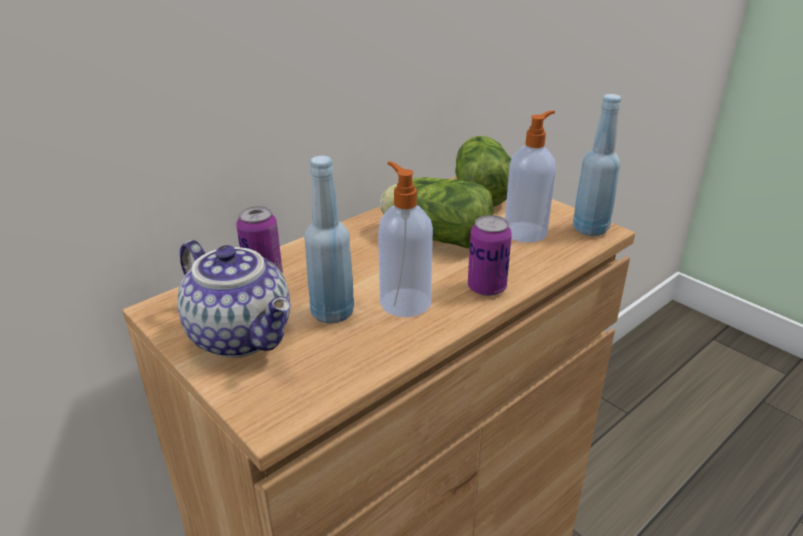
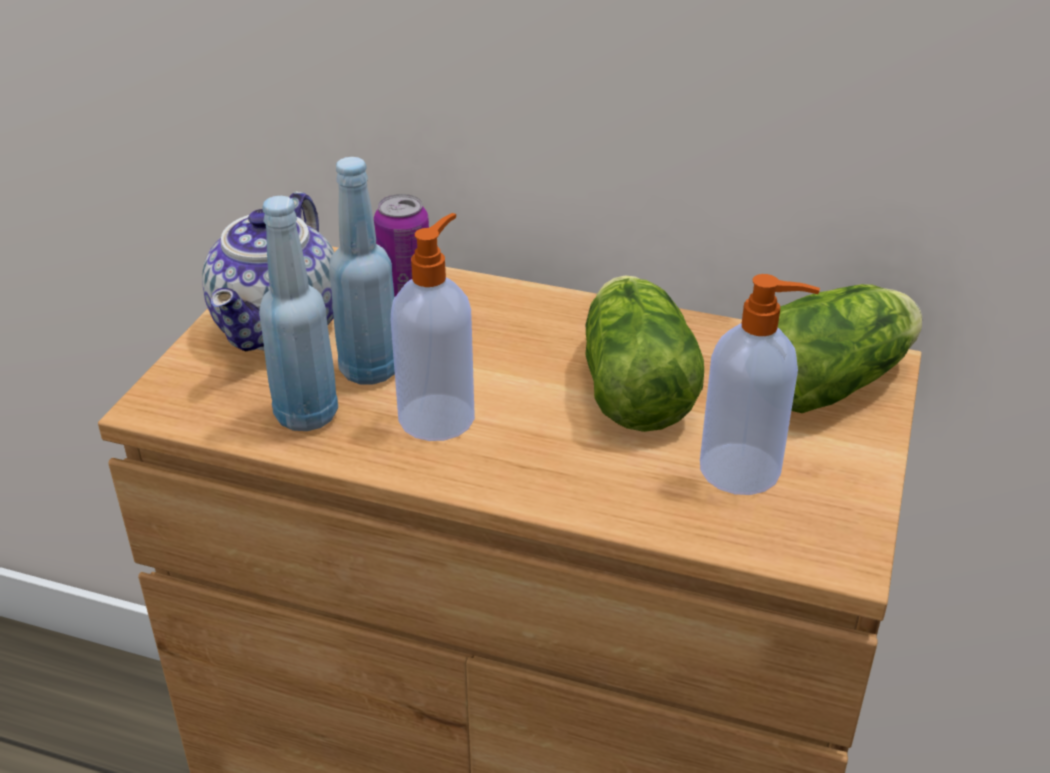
camera: 60 degrees right, 5 degrees up
(486, 287) = (534, 477): can -> none
(590, 229) = (831, 540): blue bottle -> blue bottle (307, 415)

